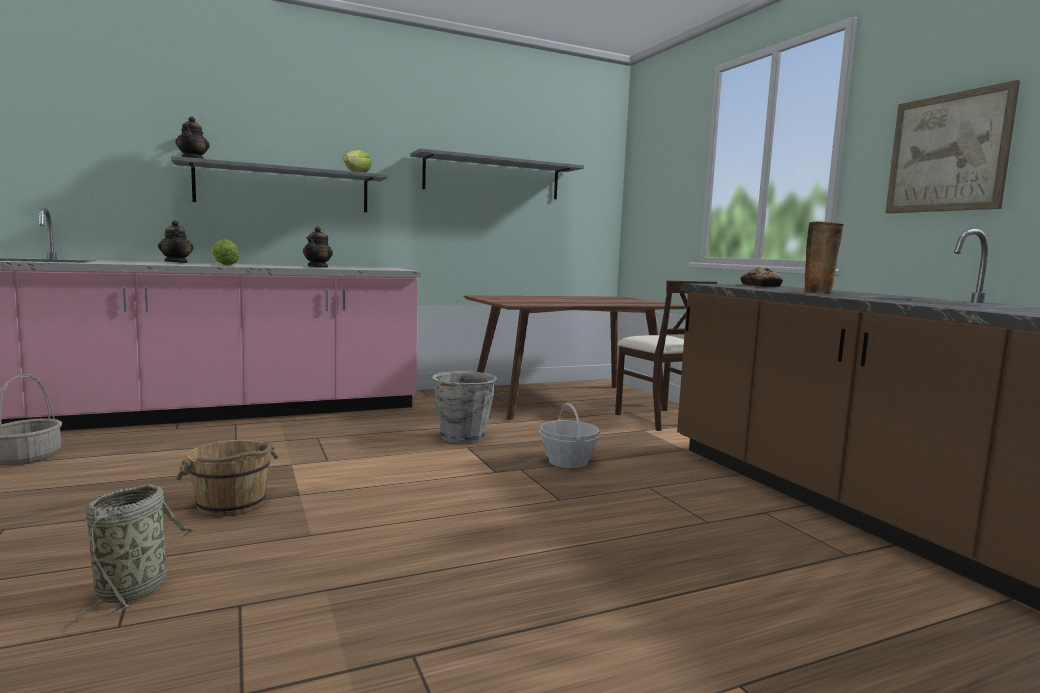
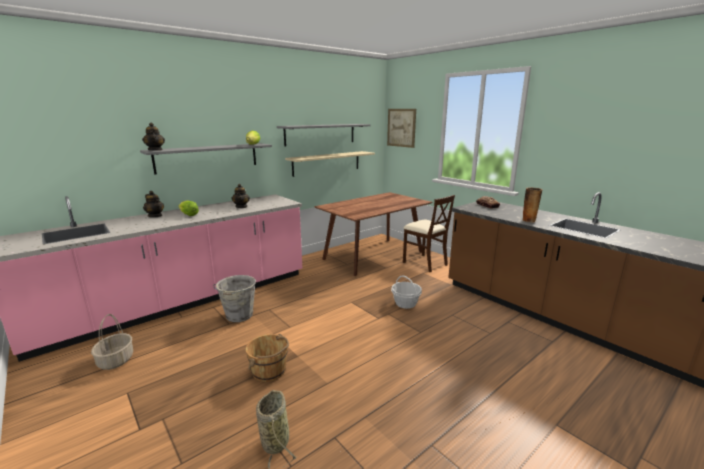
camera: 15 degrees left, 10 degrees up
(462, 437) = (343, 295): grey bucket -> grey bucket (239, 316)
(502, 229) = (327, 163): none -> beige shelf
(947, 153) = (577, 145): picture -> picture (401, 127)

